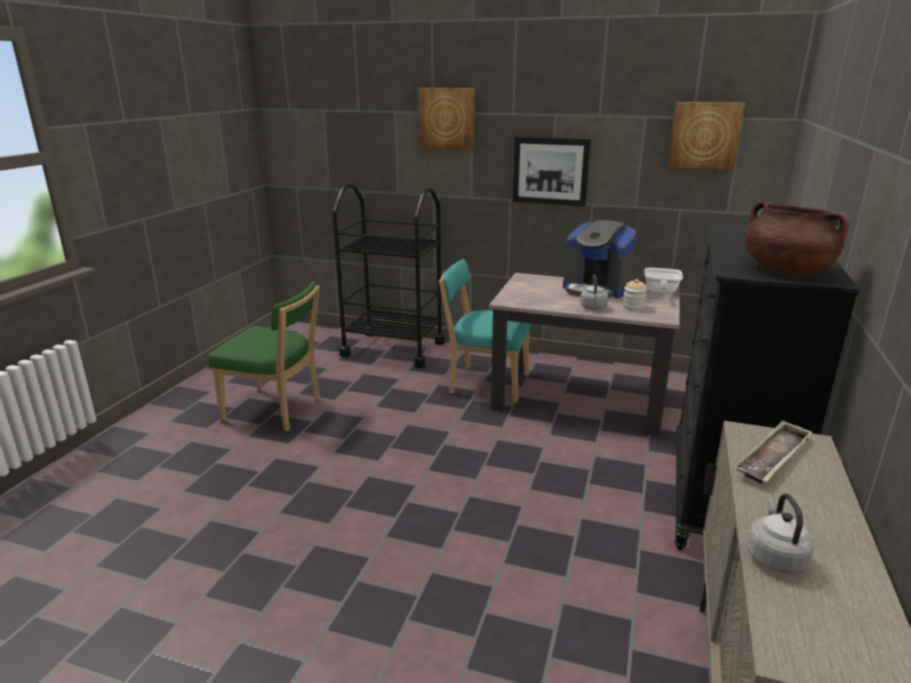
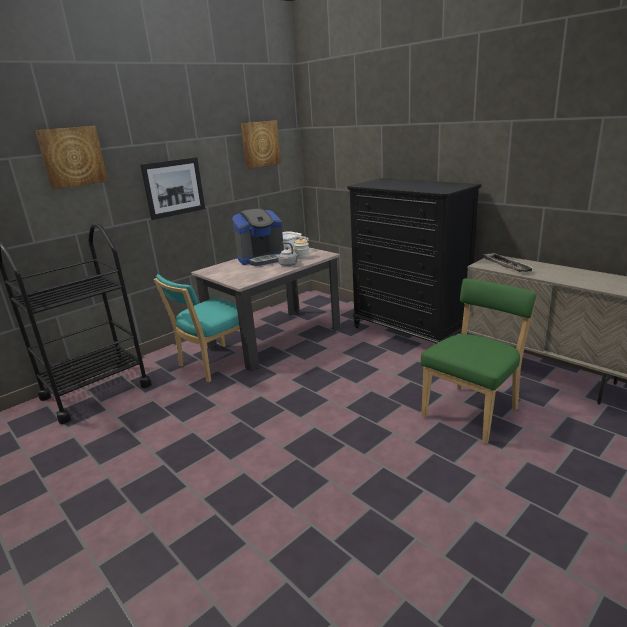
camera: 60 degrees left, 0 degrees up
(276, 411) = (115, 485): green chair -> green chair (473, 411)
(774, 557) = (583, 282): grey kettle -> none
(786, 270) = (445, 186): brown cooking pot -> none

